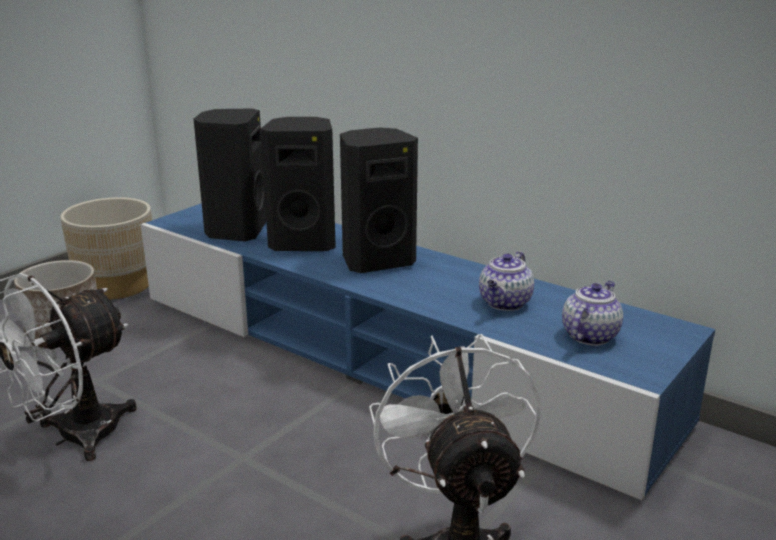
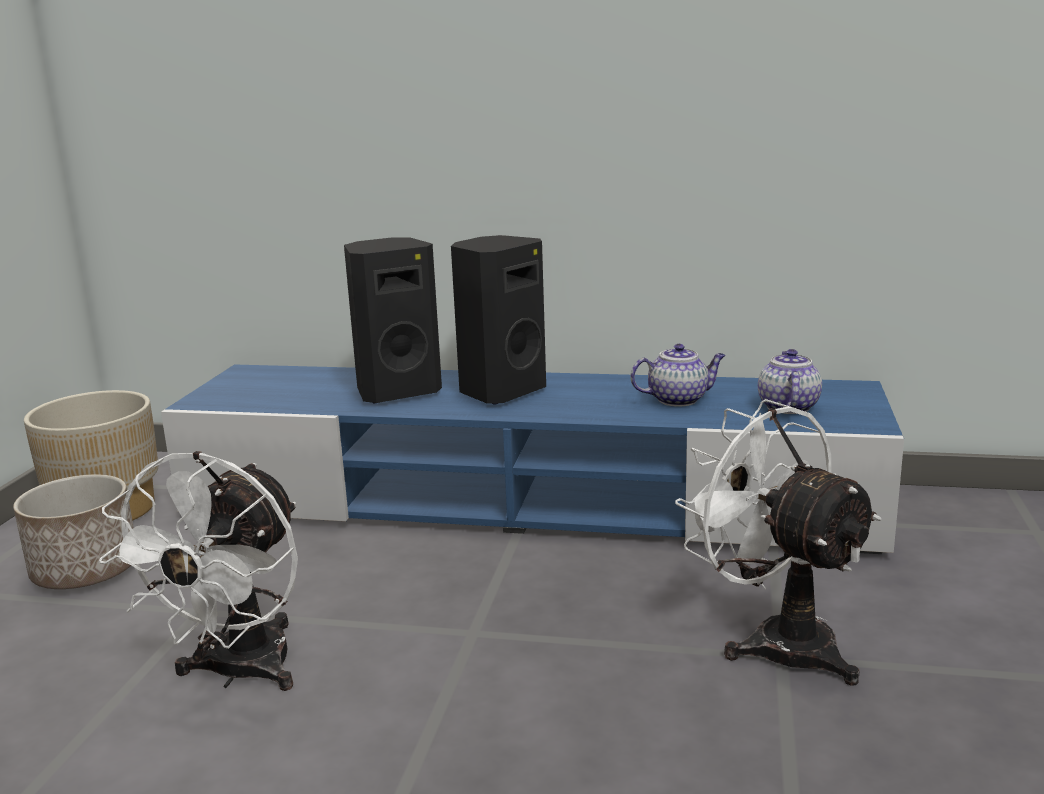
camera: 25 degrees left, 5 degrees down
(235, 231) = (297, 396): black speaker -> none
(505, 303) = (678, 399): teapot -> teapot turned 105 degrees counterclockwise

